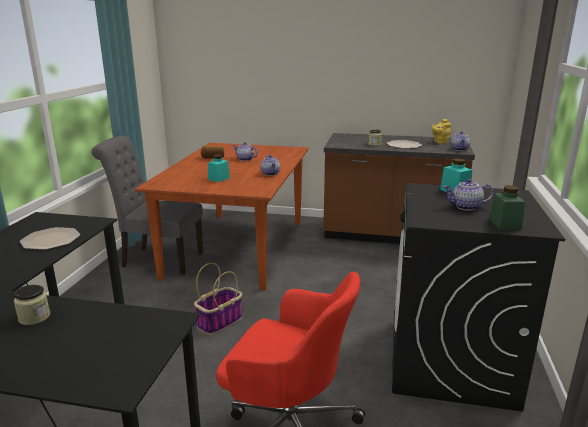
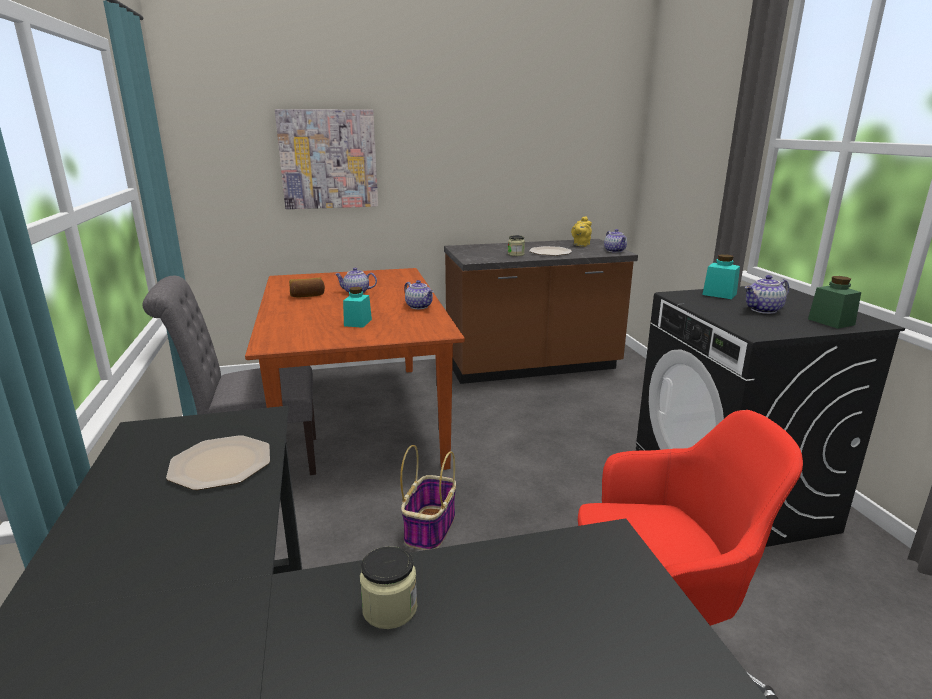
camera: 25 degrees left, 0 degrees up
(254, 65) = (328, 159): none -> picture

